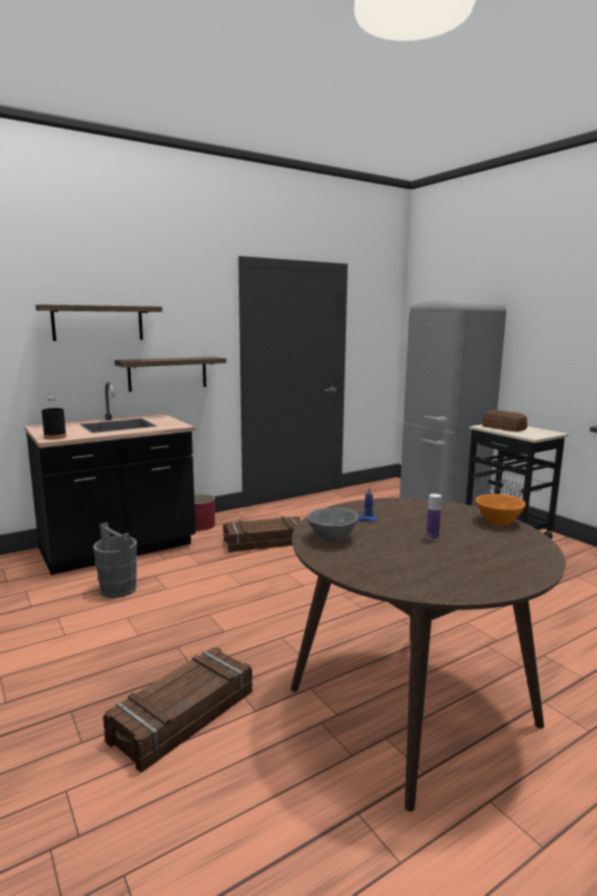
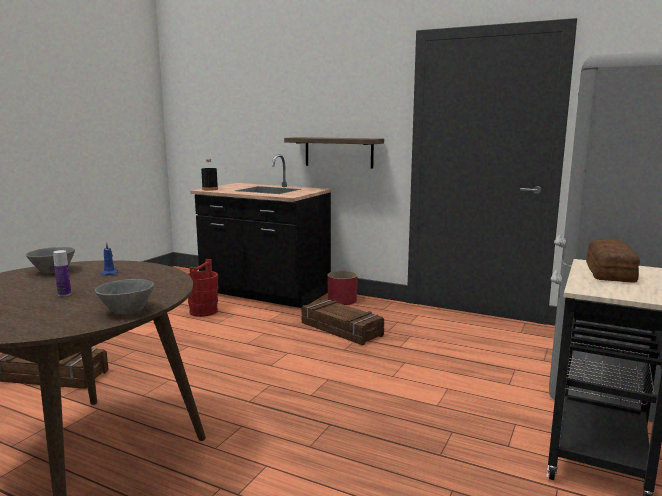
camera: 60 degrees right, 0 degrees up
(98, 323) = (286, 105): shelf -> none
(118, 589) = (203, 312): grey bucket -> red bucket
(497, 521) = (128, 310): orange bowl -> grey bowl

